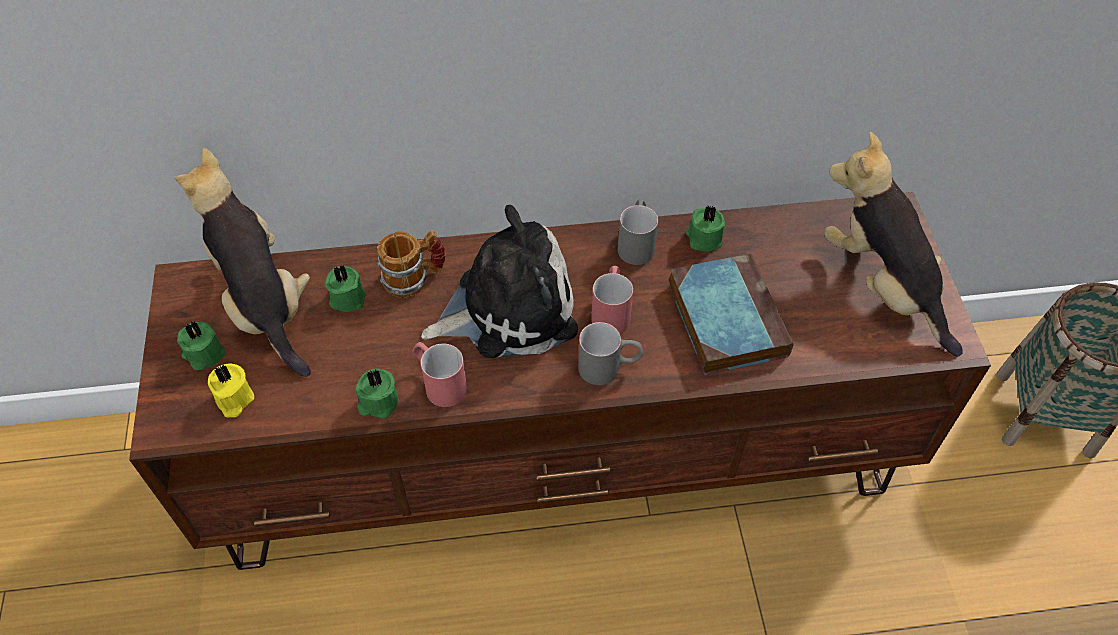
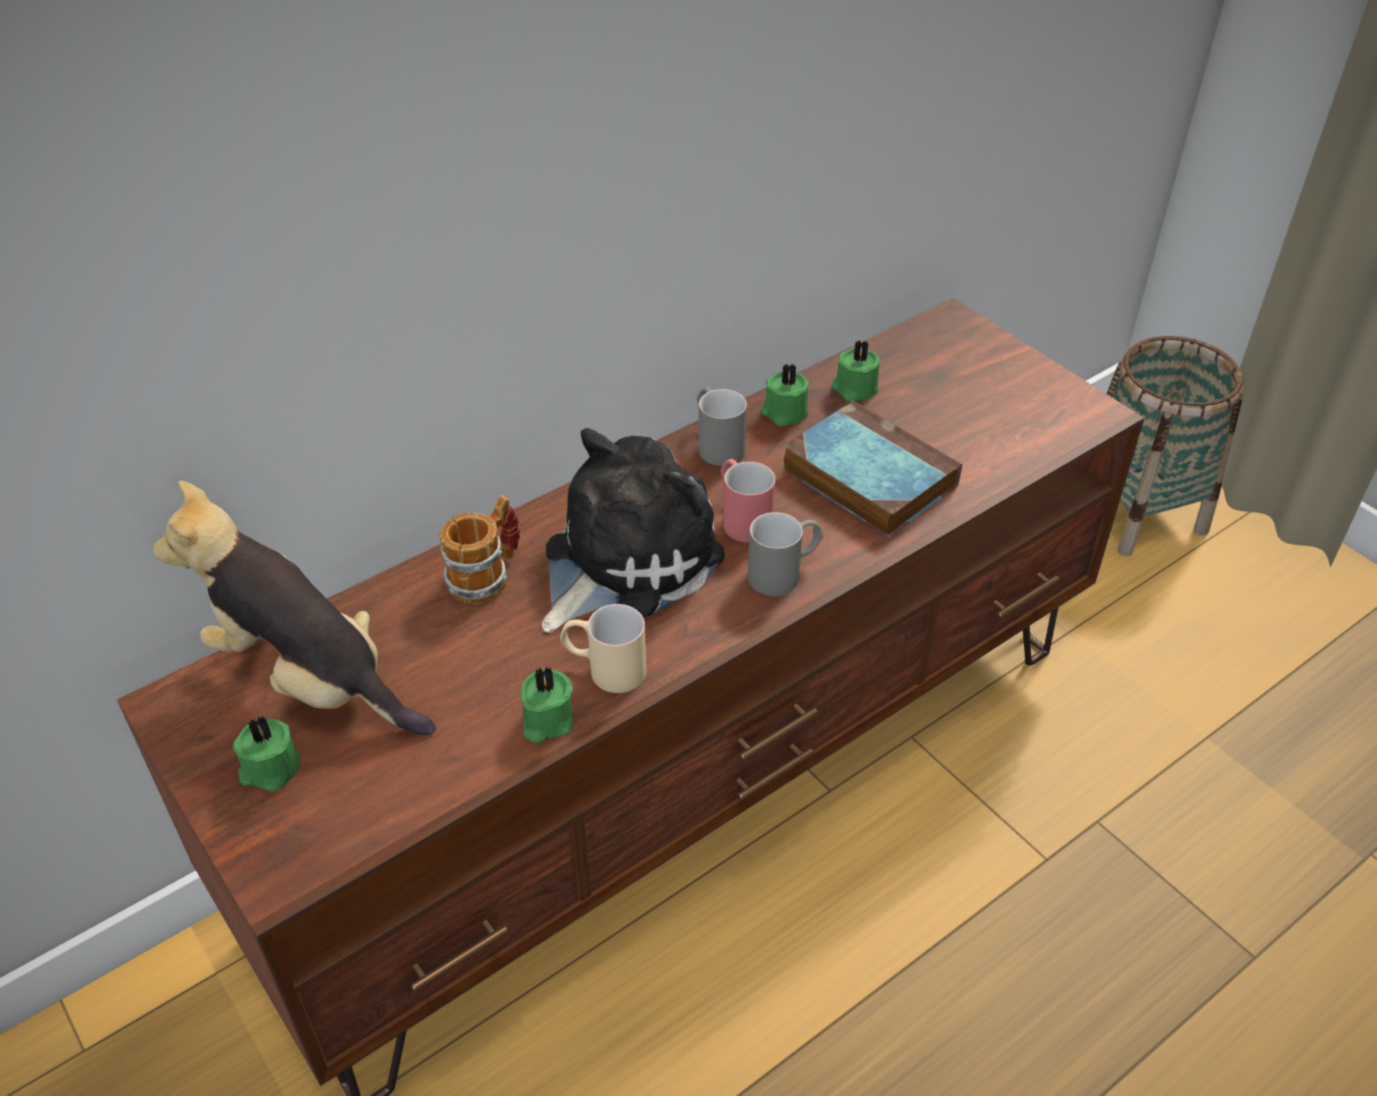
camera: 30 degrees left, 10 degrees down
(233, 399) = (353, 801): yellow candle -> none
(347, 297) = (417, 629): green candle -> green candle (854, 389)
(439, 382) = (604, 669): red mug -> beige mug
(882, 285) = (992, 388): plush toy -> none

